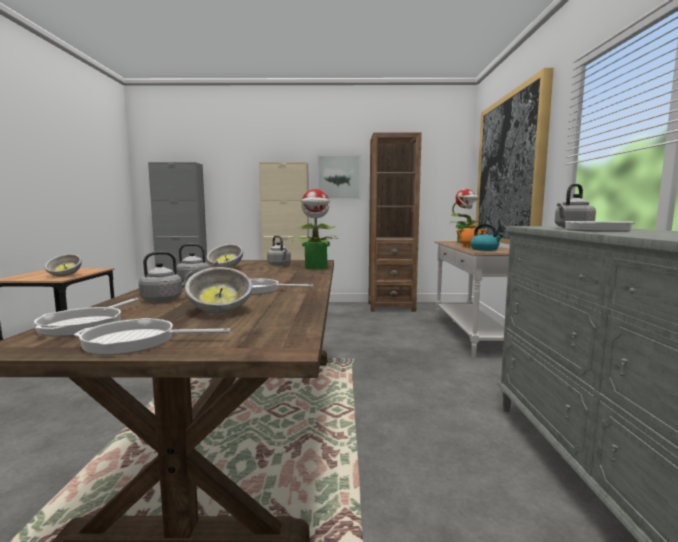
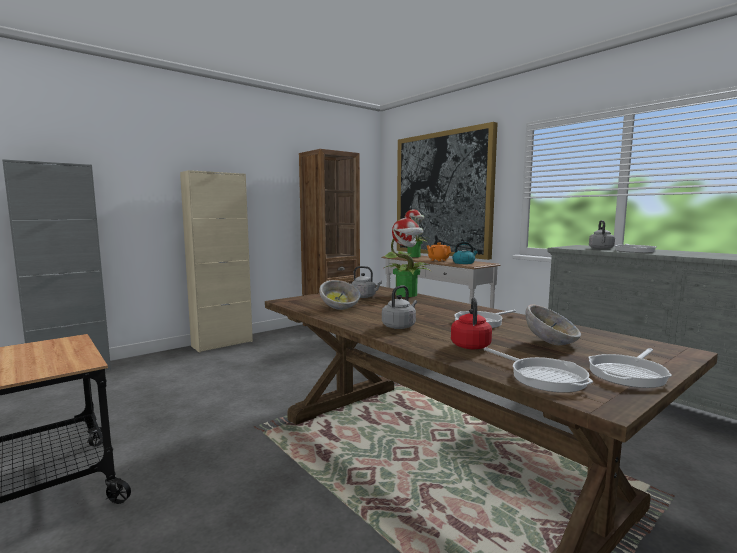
camera: 40 degrees left, 0 degrees up
(65, 276) = (68, 358): bowl -> none
(164, 299) = (470, 345): grey kettle -> red kettle
(338, 177) = (267, 191): picture -> none

